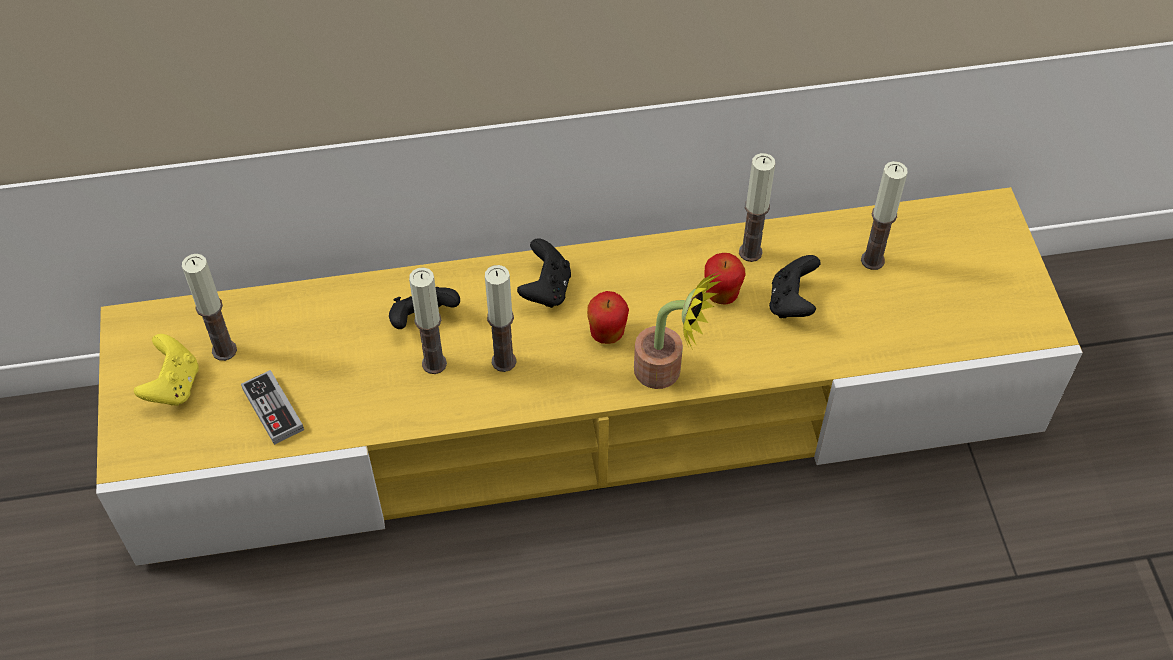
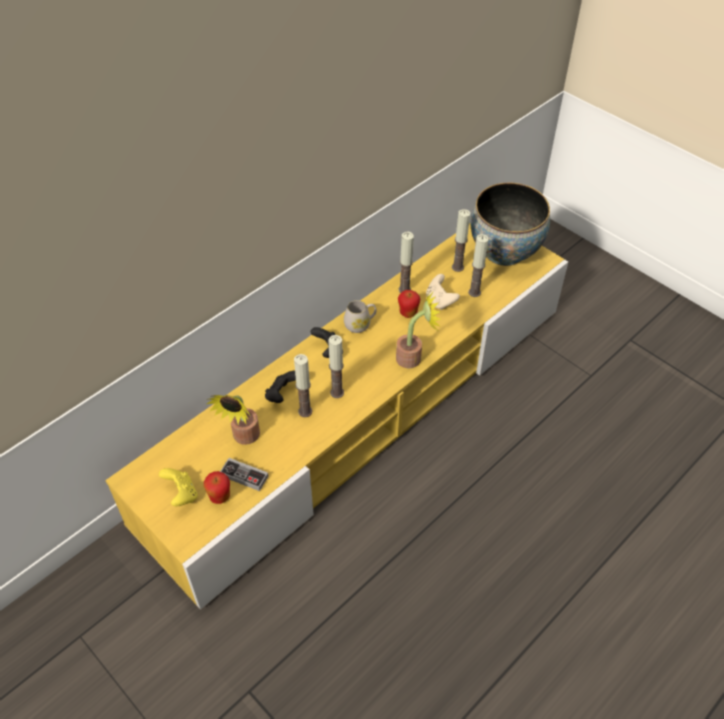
camera: 35 degrees left, 5 degrees down
(224, 350) = (193, 463): candle -> candle (474, 292)
(318, 353) = (244, 438): none -> potted plant
(607, 333) = (373, 355): apple -> apple (220, 496)
(631, 272) = (360, 324): none -> white mug
(791, 302) = (440, 301): black game controller -> beige game controller
(978, 276) = (504, 252): none -> bowl

